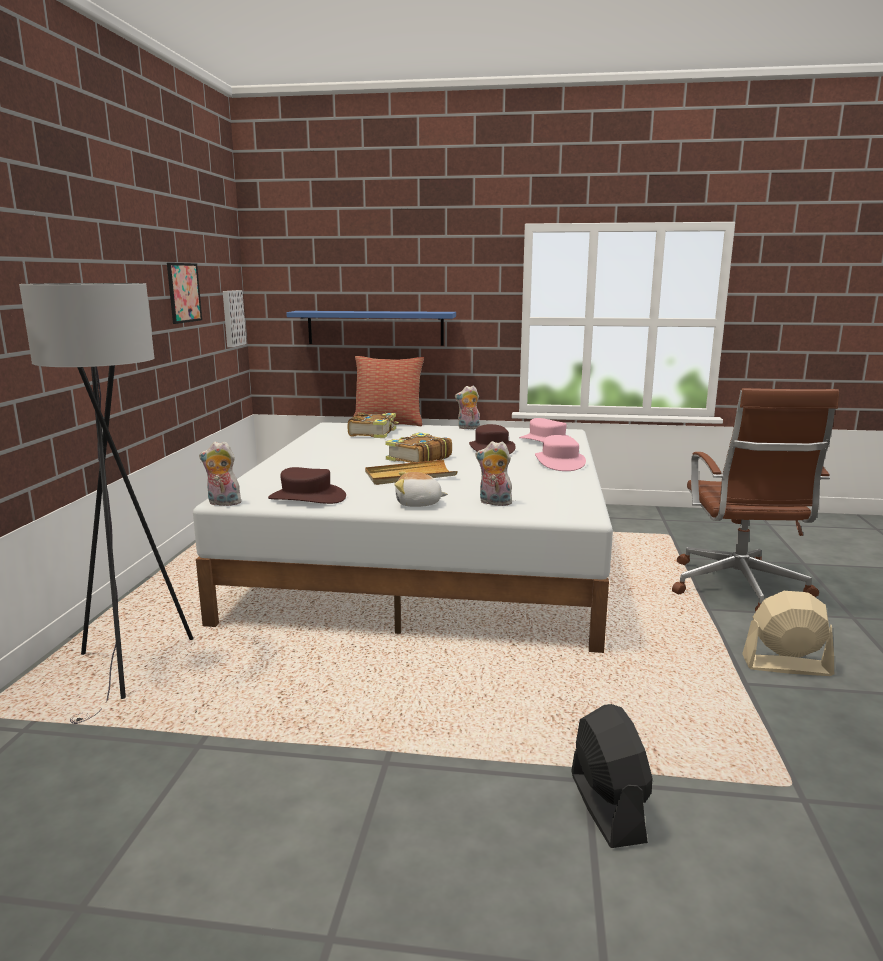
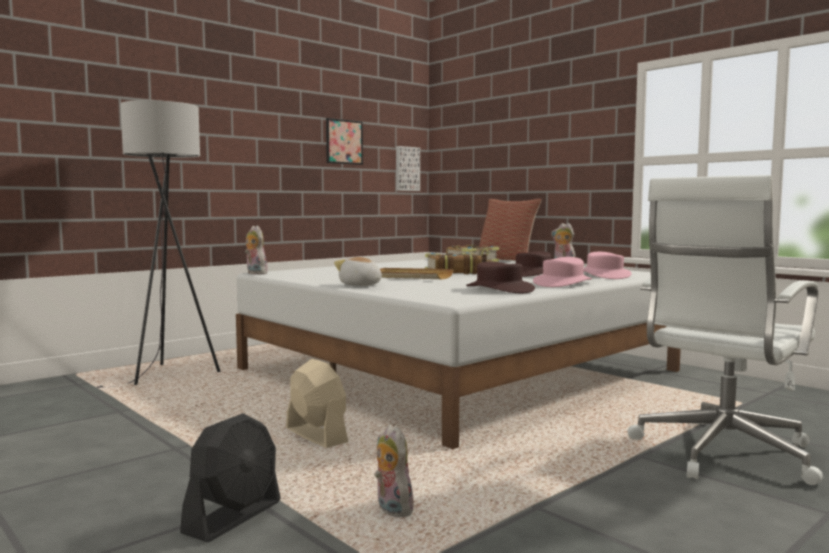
camera: 40 degrees right, 10 degrees down
(307, 497) = (306, 276): brown hat -> brown hat (499, 289)
(375, 328) = (512, 175): blue shelf -> none
(494, 503) = (413, 290): plush toy -> plush toy (391, 509)
(738, 588) = (721, 454): brown office chair -> white office chair
(786, 665) = (619, 513): beige fan -> beige fan (316, 436)

